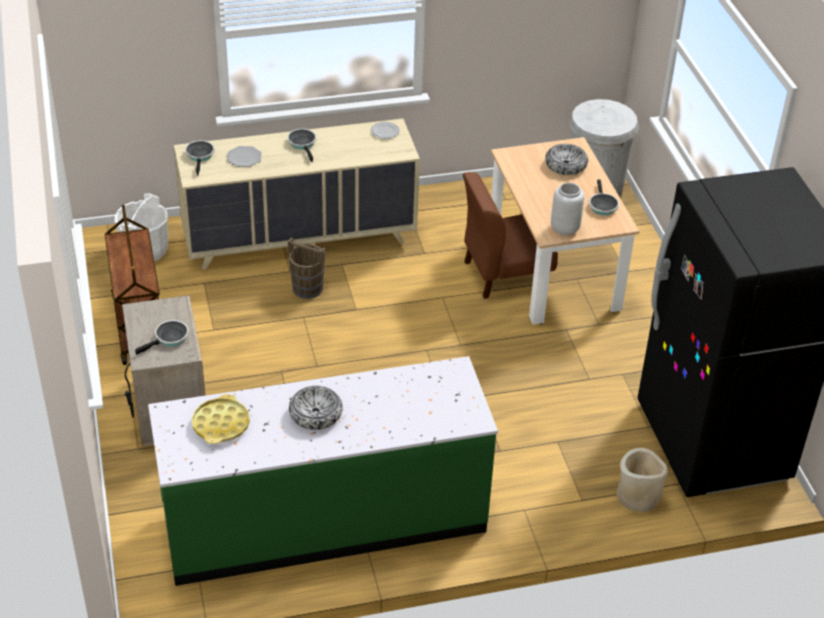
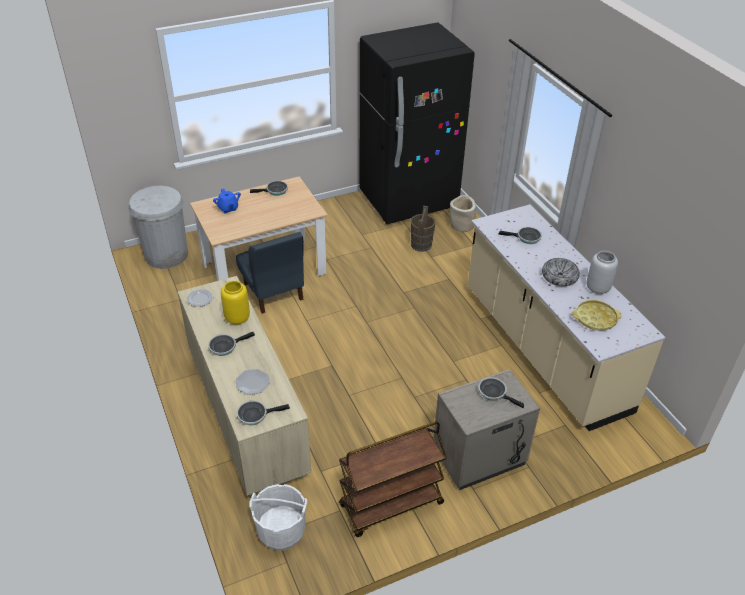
camera: 100 degrees left, 0 degrees up
(308, 288) = (313, 398): brown bucket -> brown bucket (421, 244)
(324, 520) = (543, 349): green counter -> beige counter
(344, 154) = (237, 318): none -> yellow vase
(411, 402) = (526, 238): none -> frying pan
(504, 274) = (273, 291): brown chair -> blue chair
(565, 228) = (305, 204): grey vase -> grey vase (597, 288)
(566, 165) = (228, 208): bowl -> blue teapot

